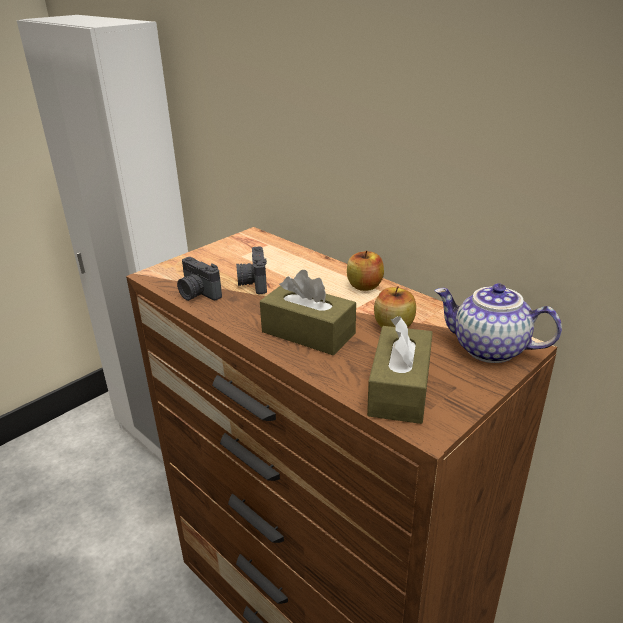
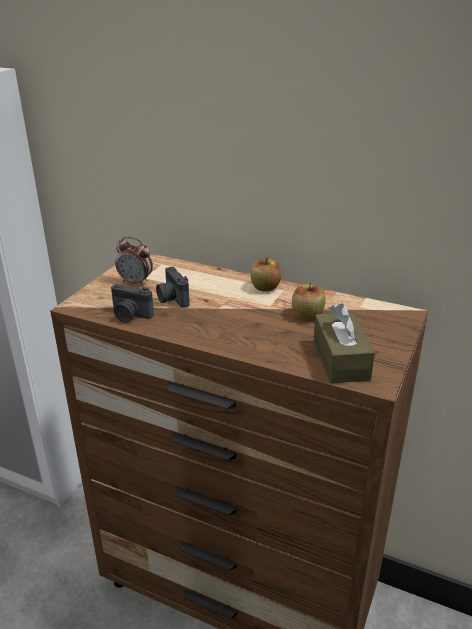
camera: 20 degrees left, 0 degrees up
(228, 259) = (136, 282): none -> alarm clock
(308, 333) = (246, 331): brown tissue box -> none
(488, 349) = (384, 320): teapot -> none

